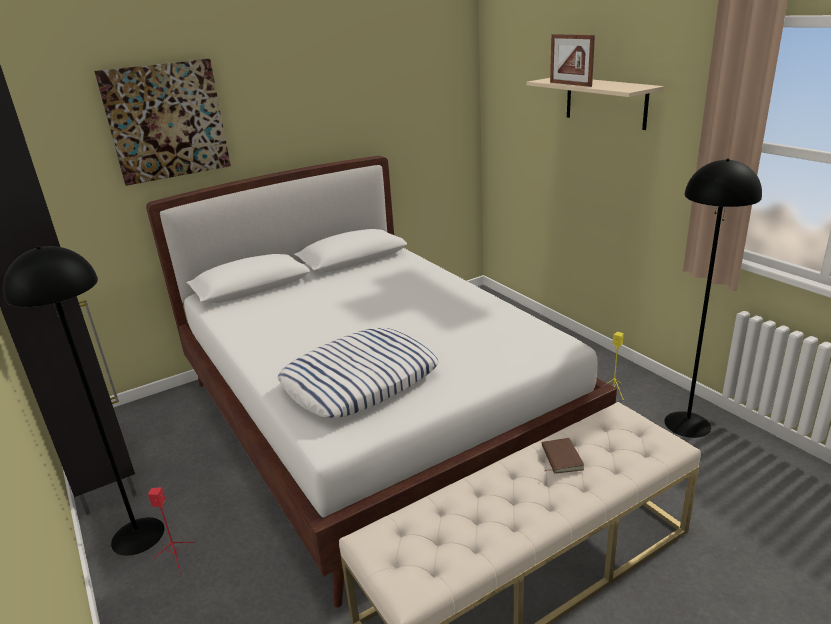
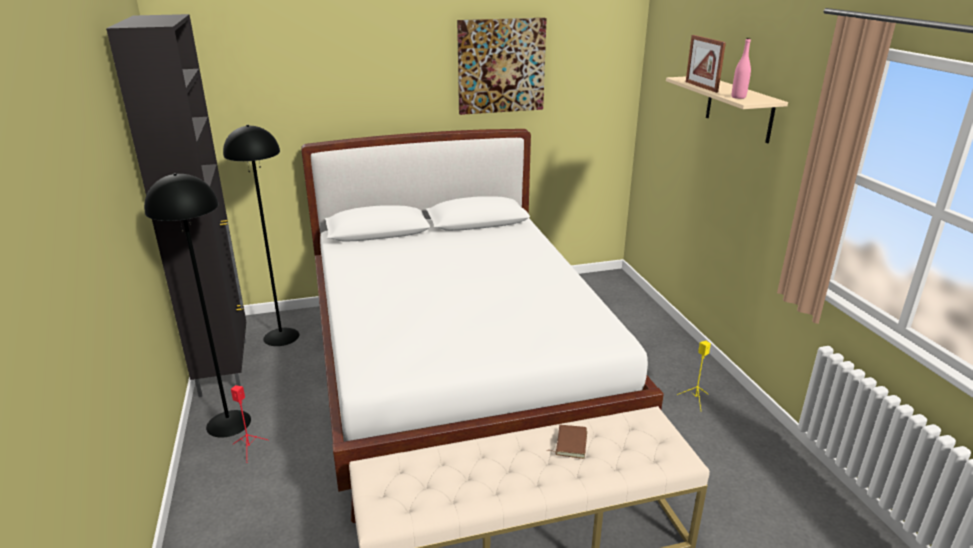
camera: 15 degrees right, 0 degrees up
(166, 121) = (329, 76): picture -> picture (501, 66)
(360, 380) = (418, 333): pillow -> none
(616, 87) = (738, 97): none -> pink bottle
(688, 424) = (754, 448): black floor lamp -> black floor lamp (281, 337)

